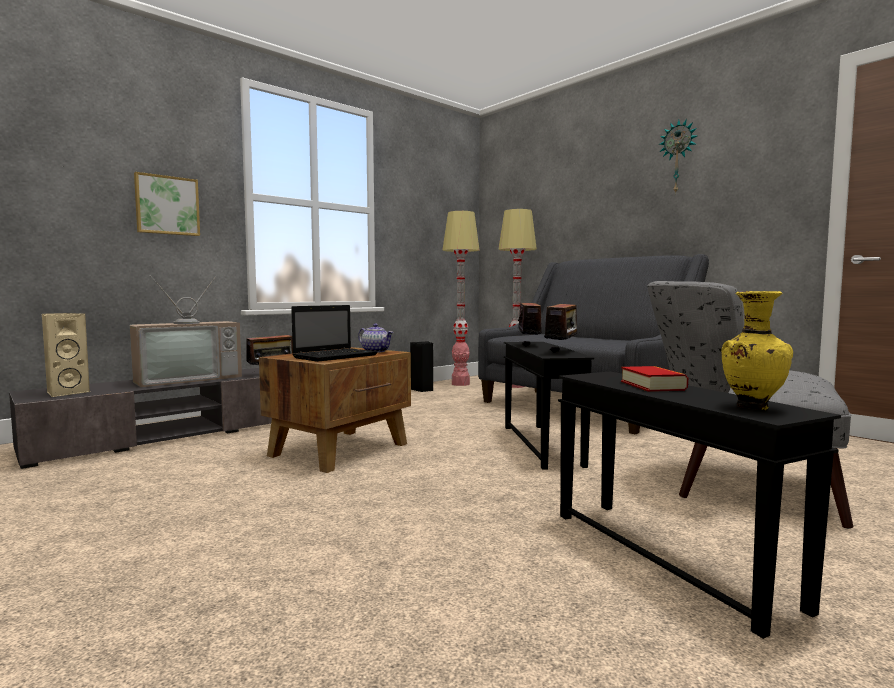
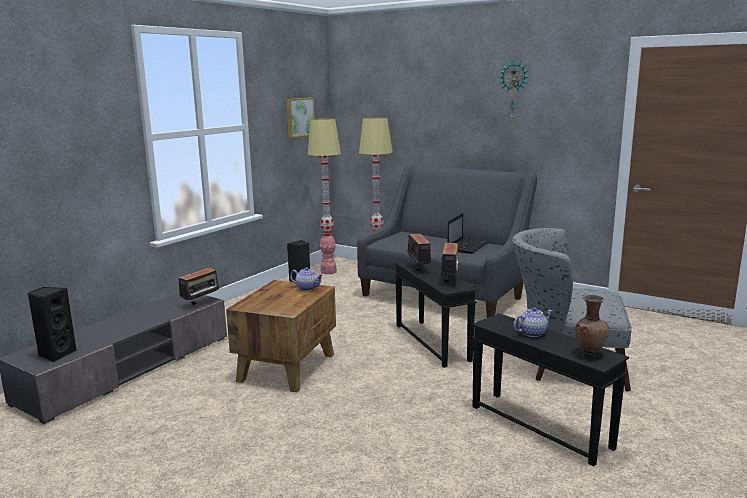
camera: 15 degrees left, 10 degrees up
(66, 393) = (56, 354): beige speaker -> black speaker
(167, 205) = (85, 161): picture -> picture (299, 117)
(188, 379) = (136, 320): television -> none
(336, 356) = (287, 301): laptop -> laptop (467, 247)
(652, 385) = (532, 333): book -> teapot
(752, 407) = (589, 354): yellow vase -> brown vase

